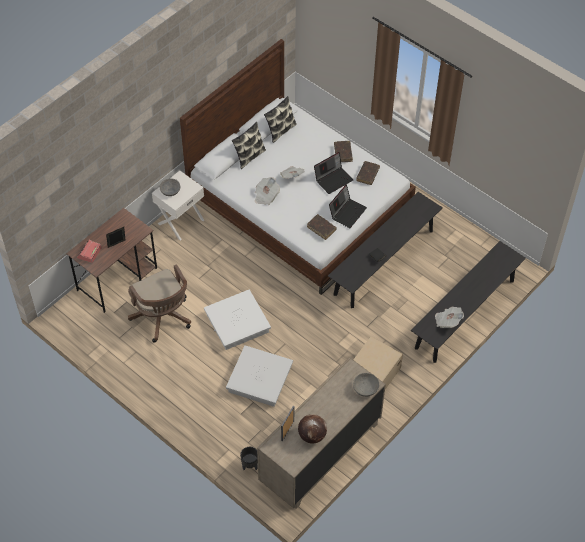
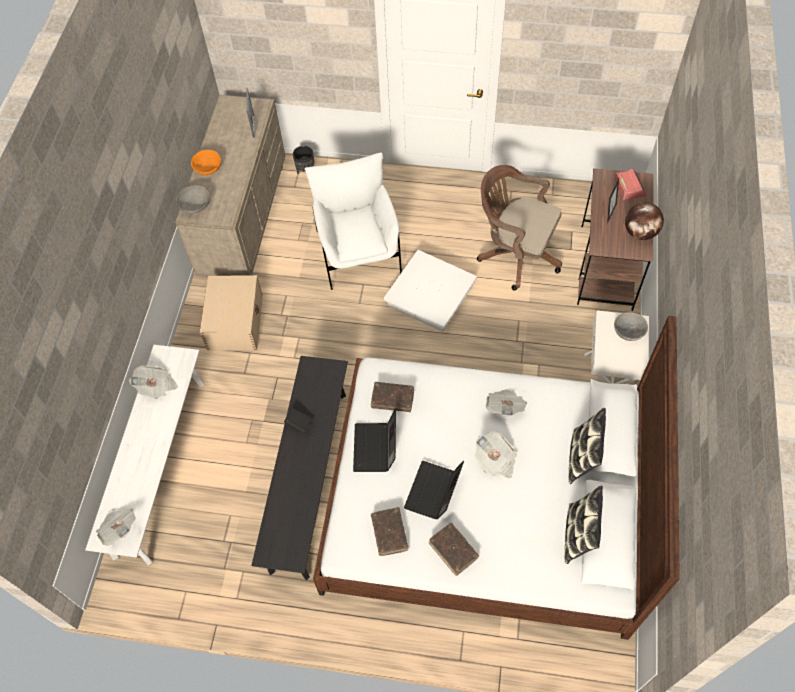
camera: 150 degrees right, 5 degrees up
(259, 379) = (358, 251): white storage box -> white armchair
(312, 435) = (225, 135): globe -> globe (640, 233)
(340, 413) = (208, 168): none -> orange bowl
(465, 314) = (160, 466): black bench -> white bench
(503, 258) = (119, 528): none -> newspaper

